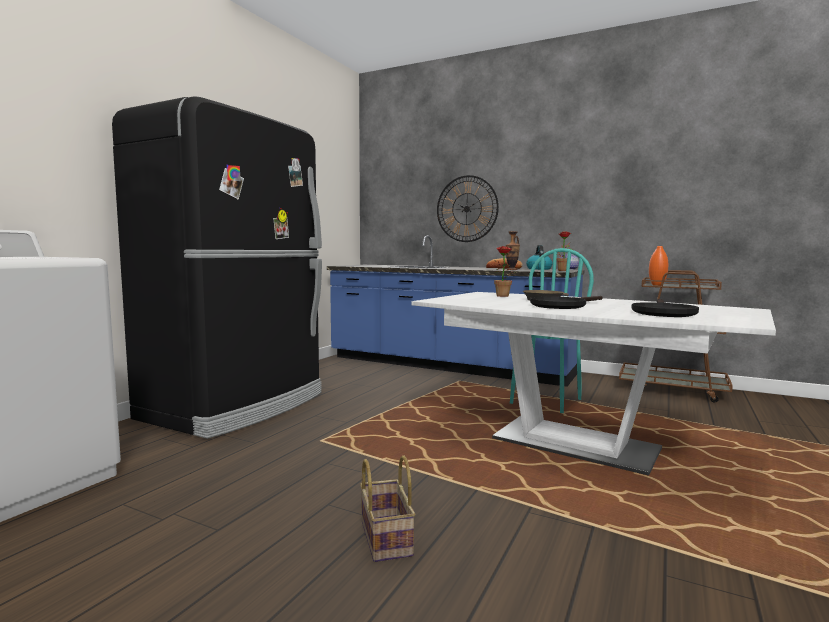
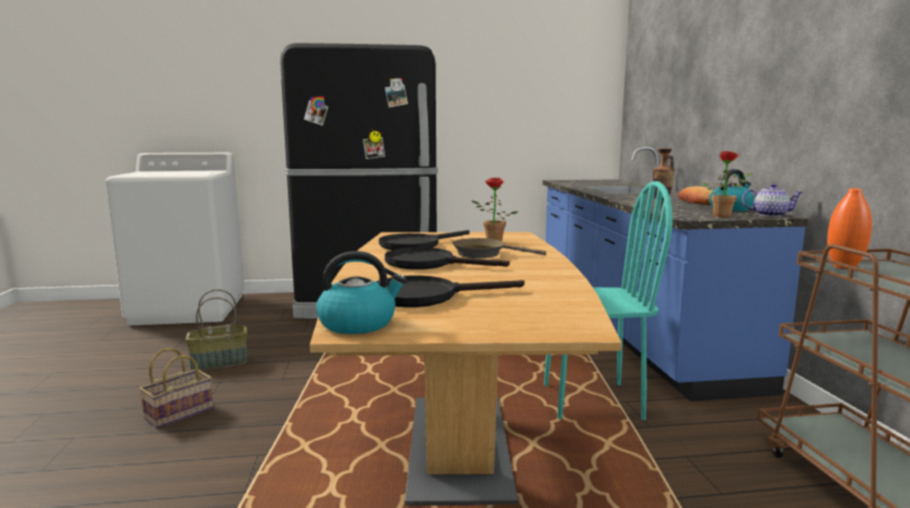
camera: 55 degrees right, 5 degrees up
(268, 496) = (219, 363): none -> basket
(467, 209) = (699, 107): wall clock -> none
(488, 302) = (416, 245): none -> black frying pan
(574, 444) = (458, 446): white dining table -> brown dining table
(729, 322) = (358, 323): none -> kettle

